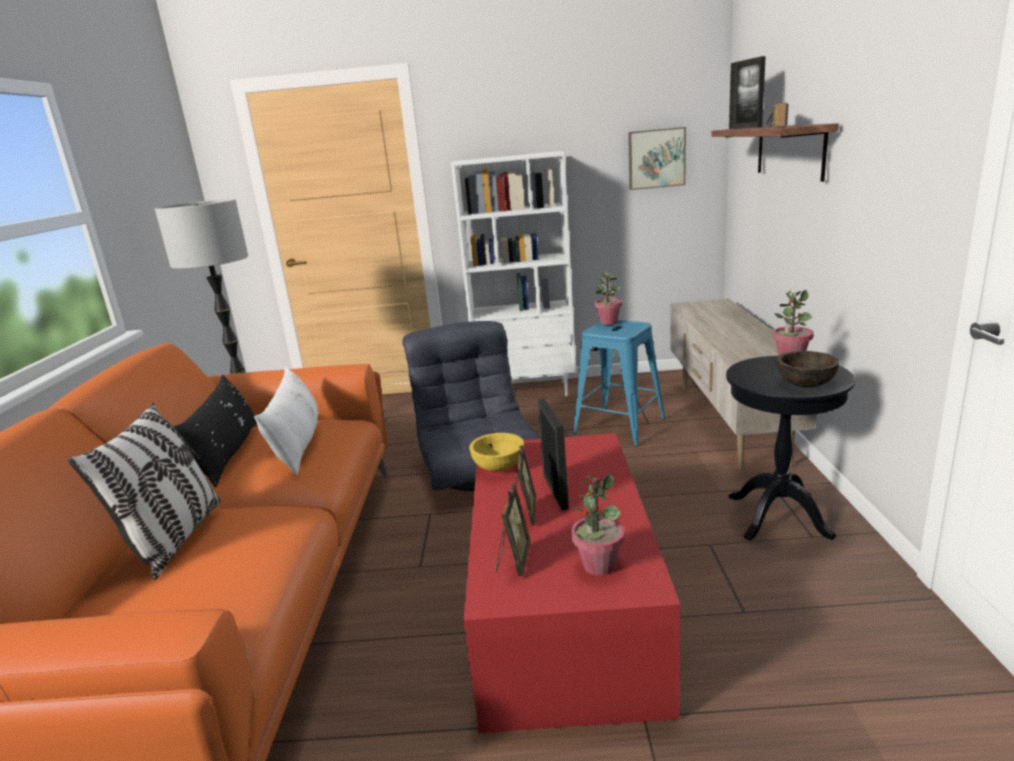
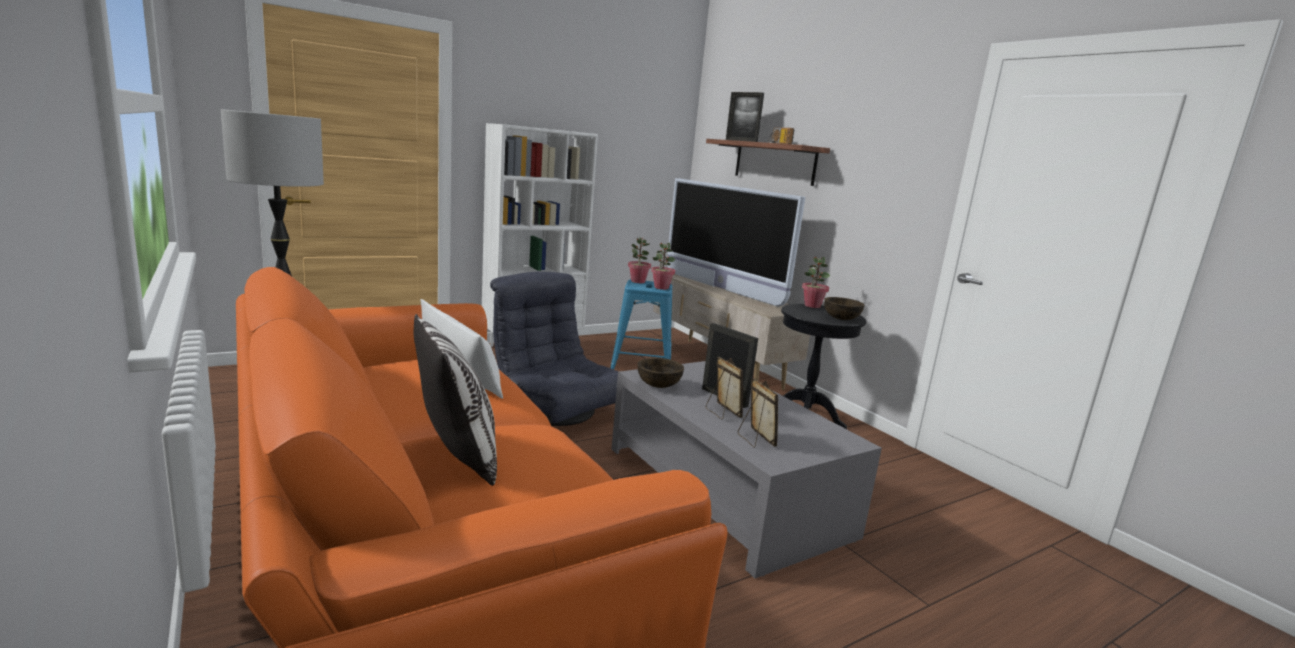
camera: 35 degrees left, 5 degrees down
(228, 453) = (385, 387): black pillow -> none
(499, 466) = (658, 385): yellow bowl -> brown bowl
(562, 603) = (724, 490): red coffee table -> grey coffee table
(598, 565) = (812, 435): potted plant -> potted plant (661, 288)
(656, 158) = (645, 153): picture -> none
(725, 326) = (721, 288): none -> television

